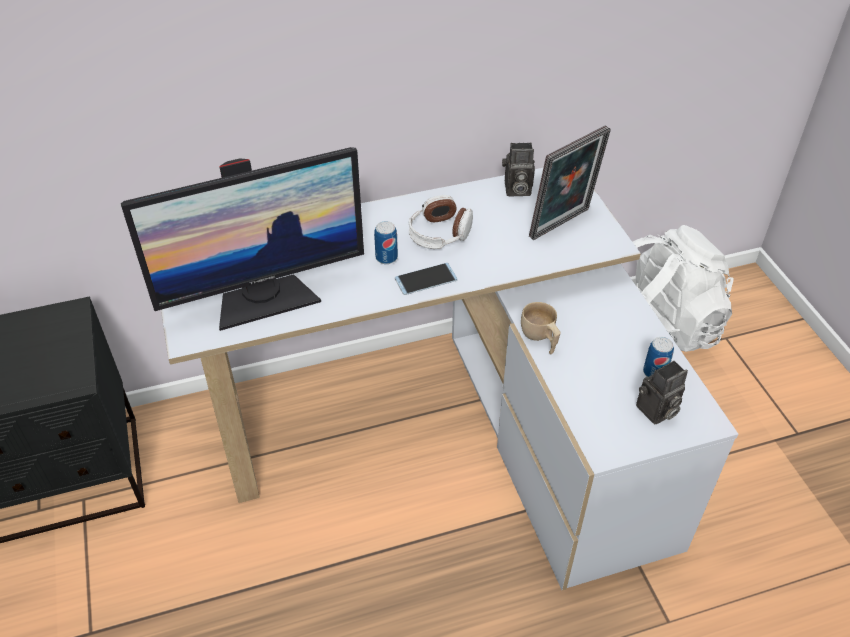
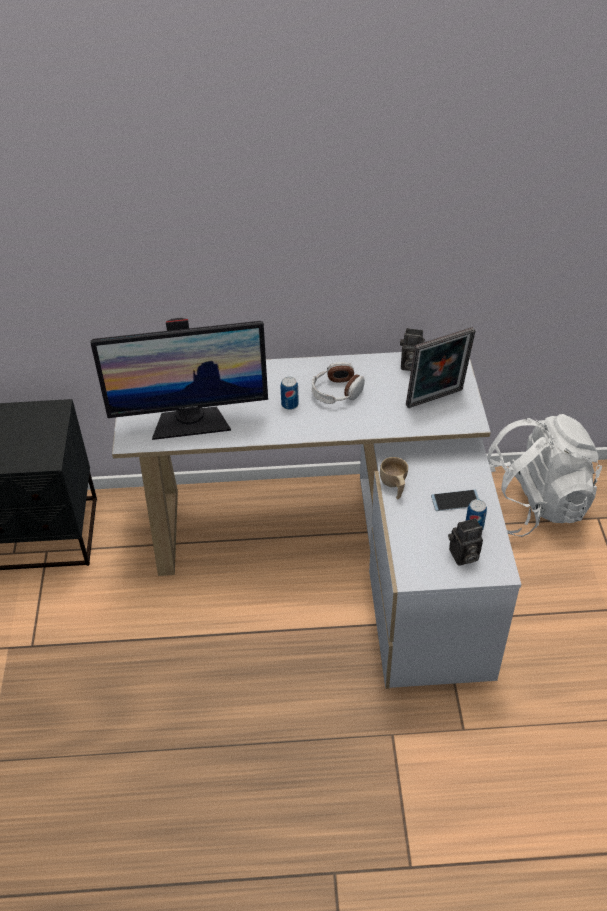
camera: 15 degrees right, 0 degrees up
(426, 279) = (314, 426): phone -> phone (455, 501)

